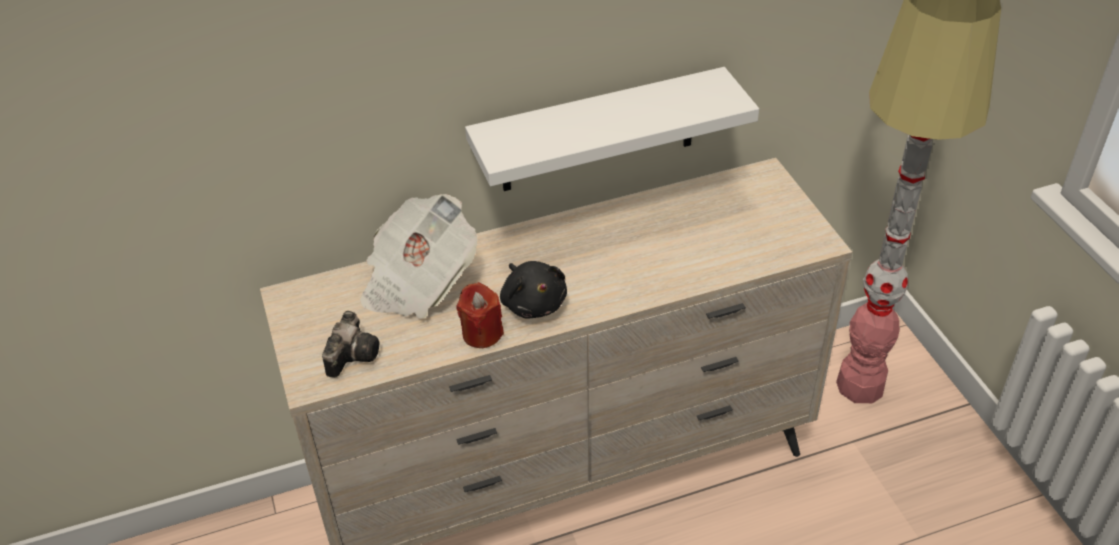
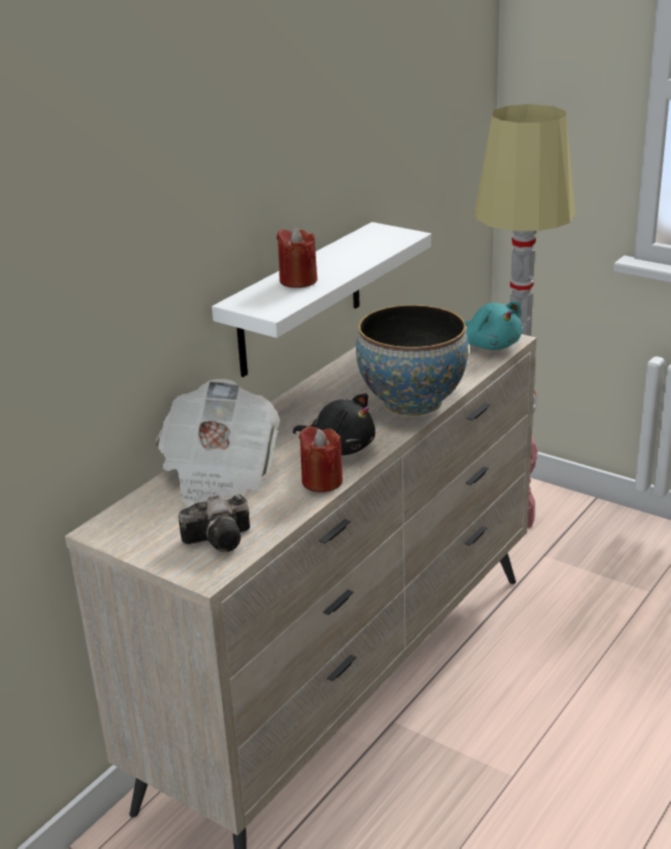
camera: 35 degrees left, 15 degrees down
(353, 353) = (222, 538): camera -> camera turned 90 degrees clockwise
(566, 125) = (298, 280): none -> red candle
(647, 280) = (412, 402): none -> bowl
(796, 241) = (491, 345): none -> turquoise plush toy

